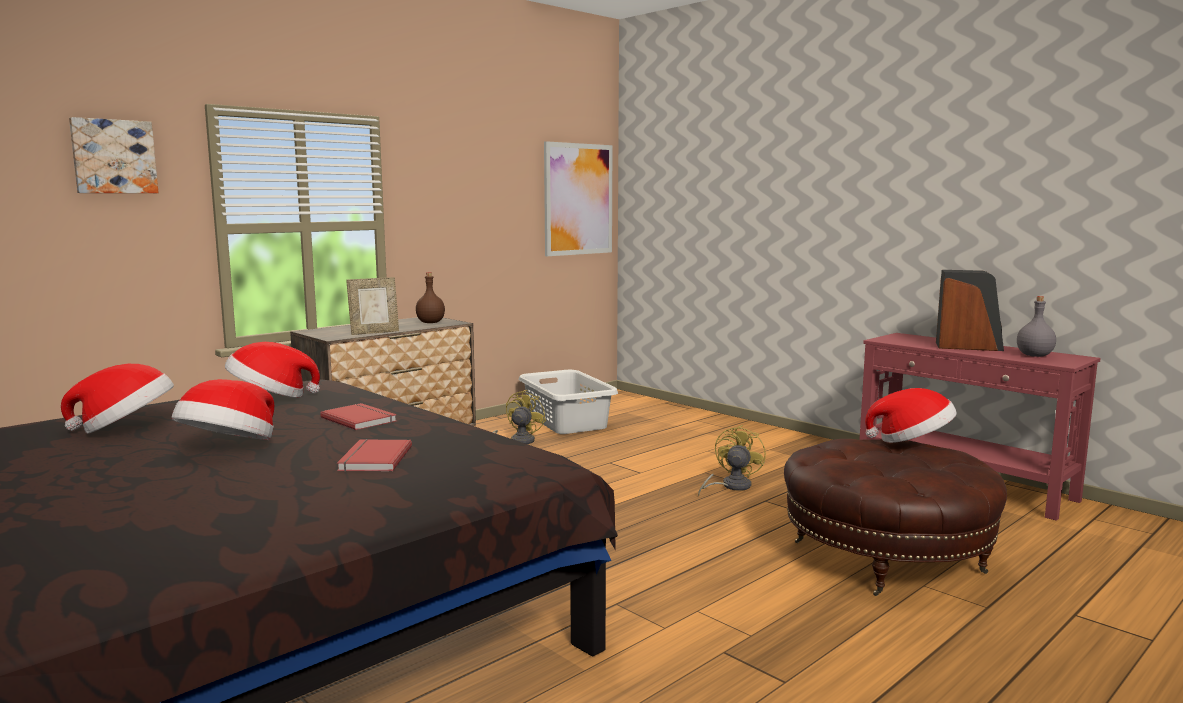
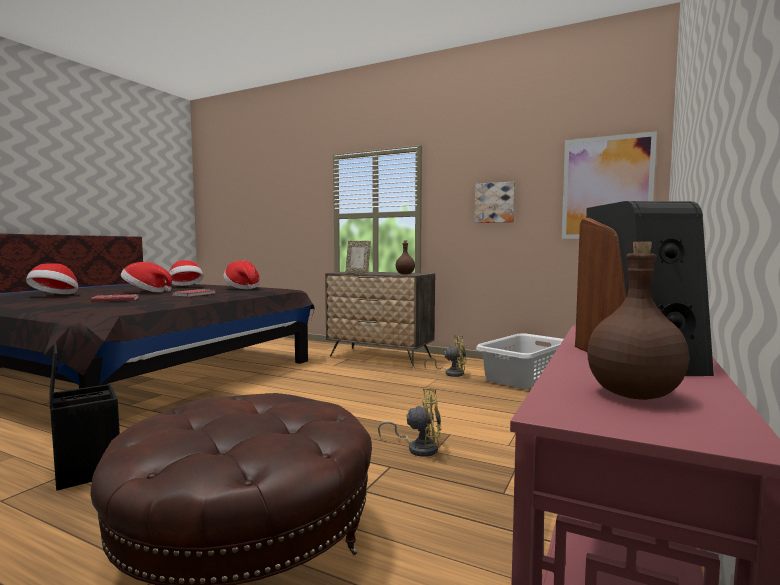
camera: 70 degrees right, 5 degrees down
(114, 156) = (299, 184): picture -> picture (495, 203)
(714, 639) = (86, 469): none -> black storage box
(912, 441) = (320, 431): hat -> hat (55, 296)
(1034, 355) = (635, 395): grey bottle -> brown bottle

